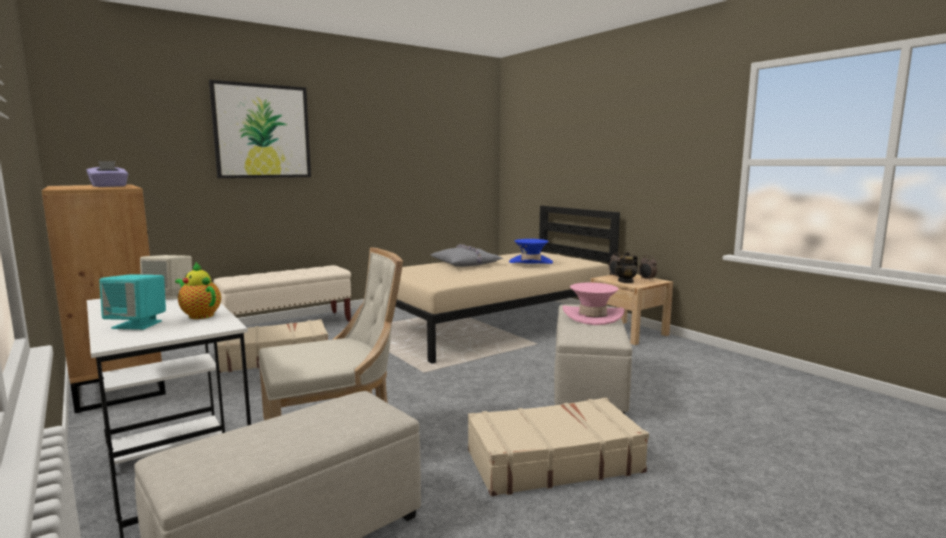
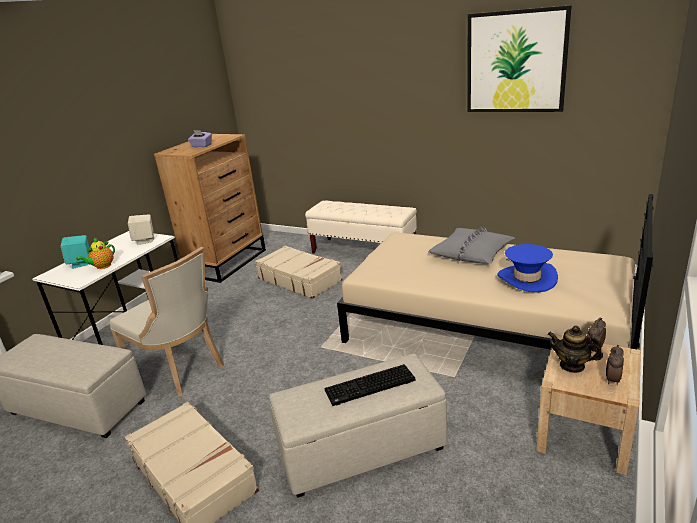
camera: 65 degrees right, 15 degrees up
(199, 315) = (102, 267): teapot -> teapot turned 150 degrees counterclockwise
(262, 131) = (356, 79): picture -> picture (516, 62)
(592, 316) = (369, 387): pink hat -> keyboard

